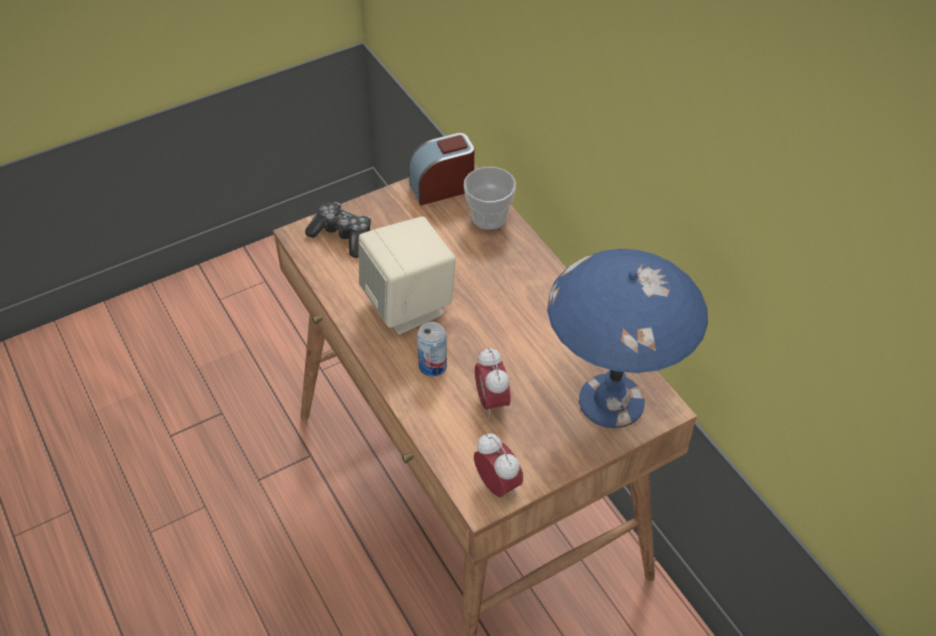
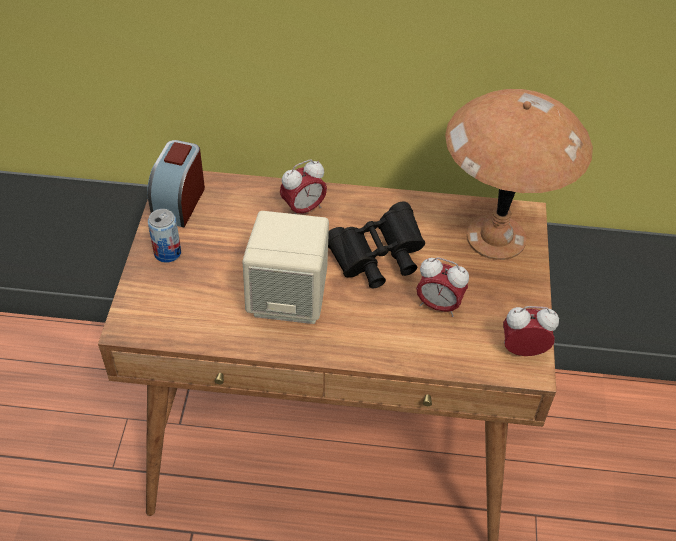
camera: 55 degrees left, 0 degrees up
(342, 236) = (162, 298): game controller -> none
(432, 366) = (369, 321): can -> can (167, 253)
(489, 217) = (245, 194): cup -> none
(503, 335) = (377, 259): none -> black binoculars
(510, 259) = (303, 209): none -> alarm clock
(613, 401) = (497, 237): blue table lamp -> brown table lamp

